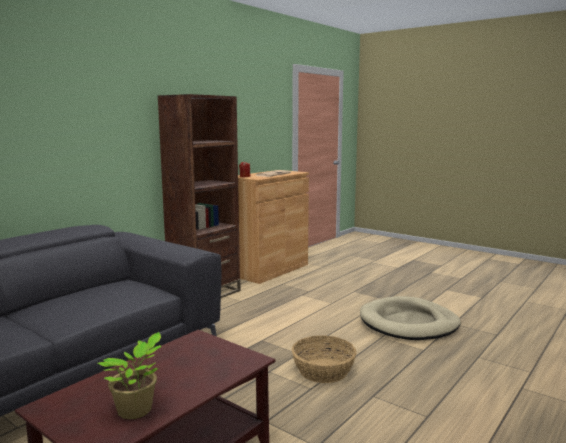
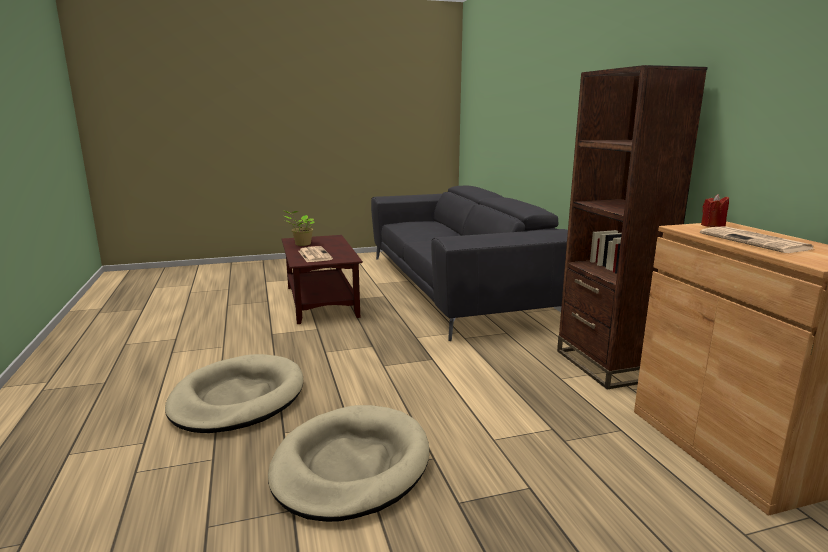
camera: 125 degrees right, 5 degrees up
(202, 366) = (314, 255): none -> newspaper
(323, 370) = (339, 365): basket -> none
(431, 385) = (237, 398): none -> beige dog bed

